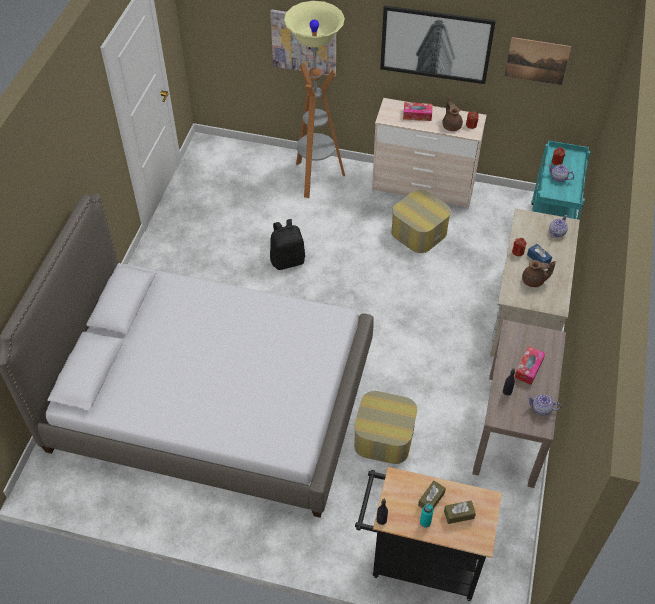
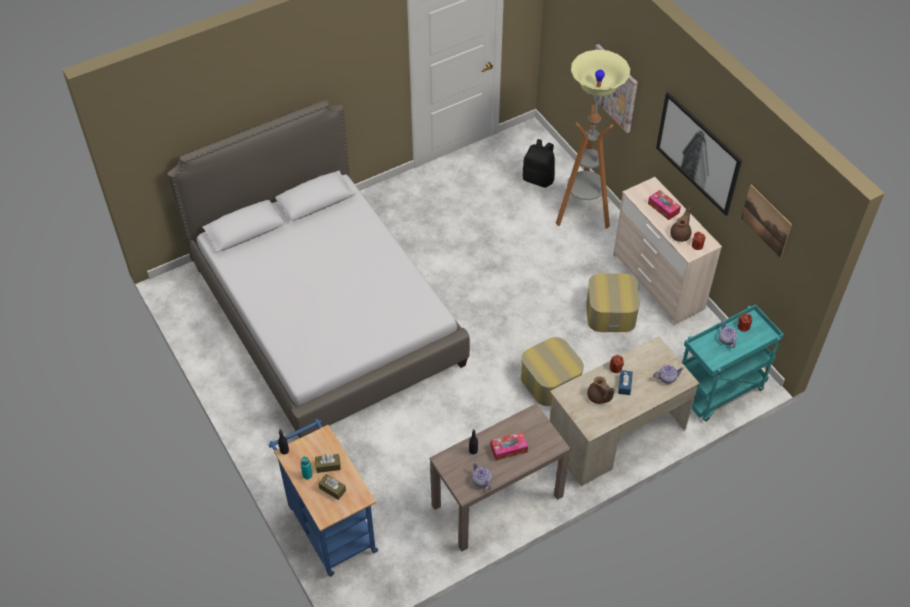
camera: 45 degrees right, 0 degrees up
(288, 260) = (487, 260): black backpack -> black backpack (538, 178)
(384, 436) = (404, 431): ottoman -> ottoman (550, 381)
(419, 561) = (329, 525): black cart -> blue cart

